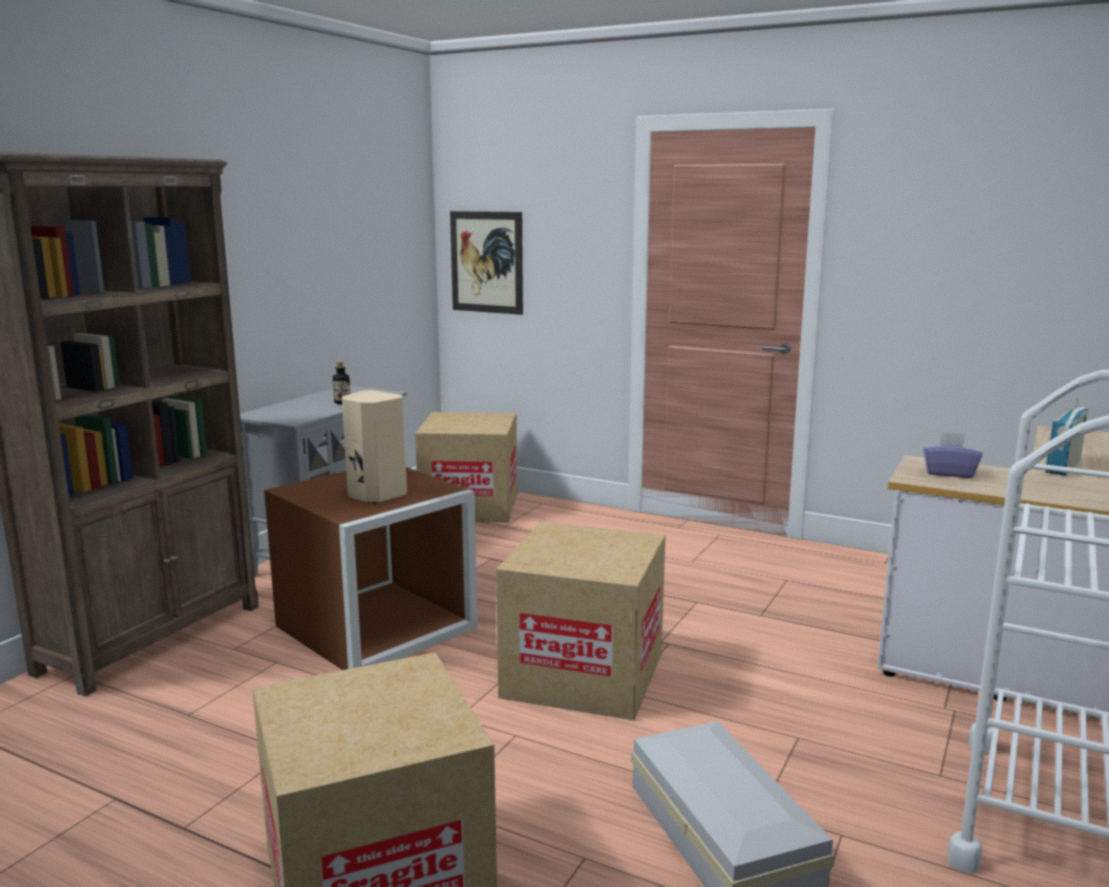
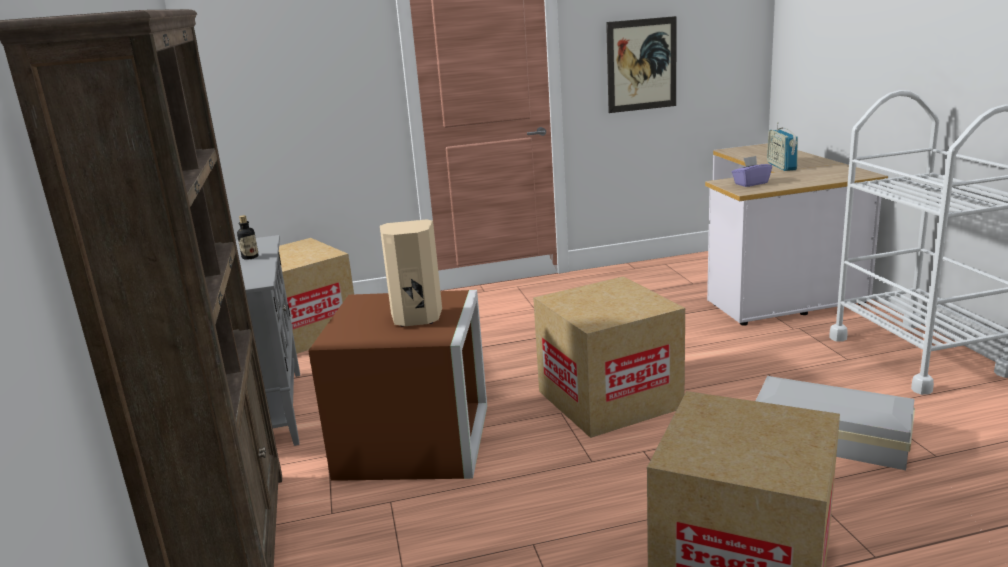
camera: 40 degrees left, 5 degrees up
(486, 262) = (251, 101): picture -> picture (641, 65)

